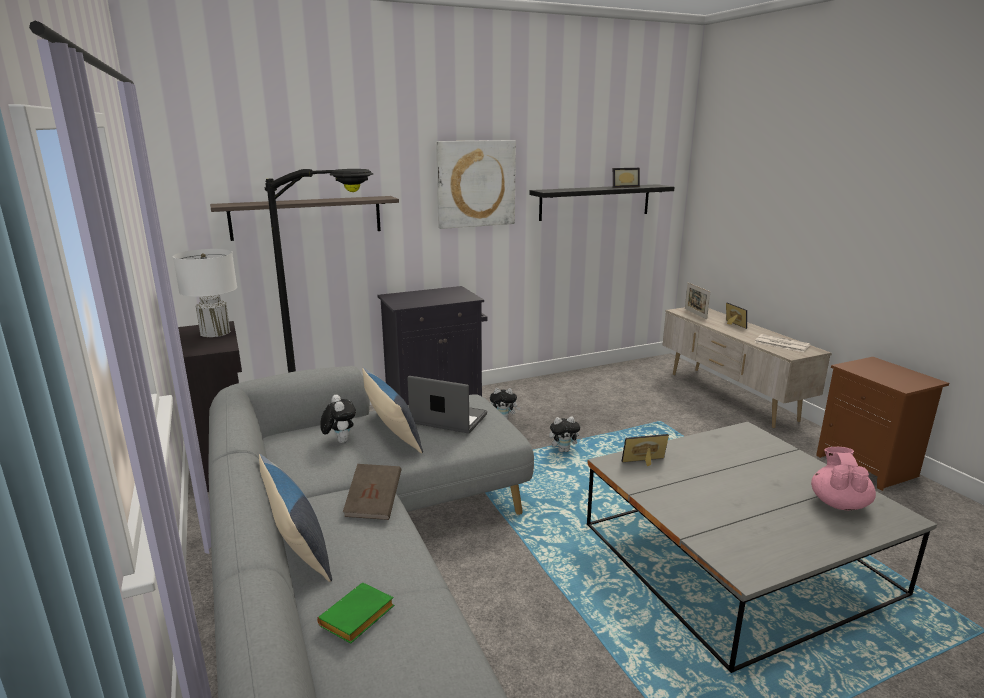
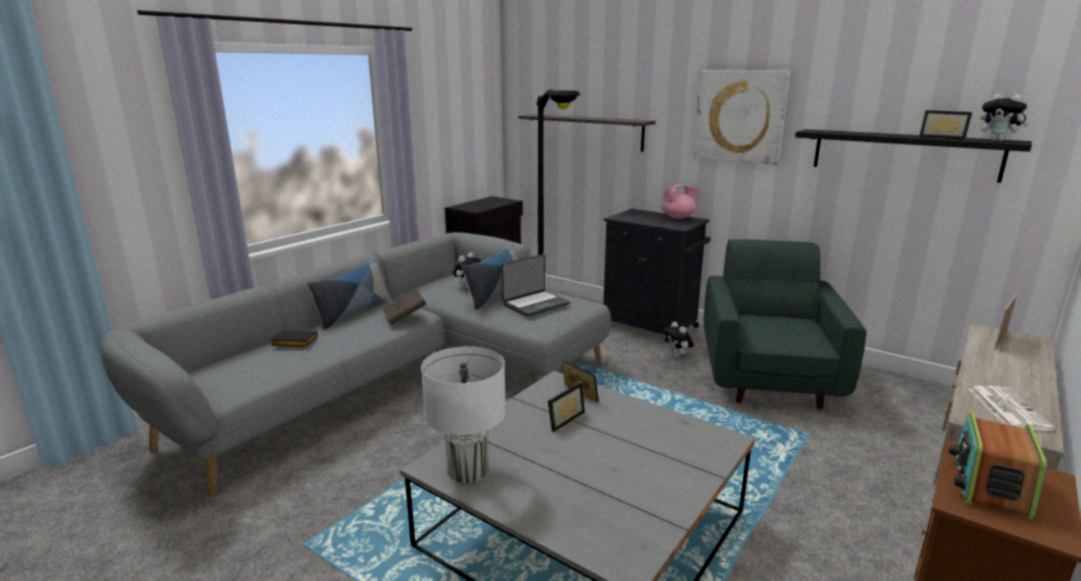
camera: 60 degrees right, 0 degrees up
(215, 332) = (496, 203): white table lamp -> white table lamp (468, 470)
(357, 619) = (293, 343): green book -> black book
(448, 419) = (535, 304): laptop -> laptop turned 60 degrees clockwise
(564, 450) = (662, 396): plush toy -> plush toy (998, 140)
(571, 400) = (768, 376): none -> green armchair
(732, 324) = (1013, 367): picture frame -> picture frame (562, 419)
(838, 503) = (613, 513): pink teapot -> pink teapot (678, 217)
(883, 374) = (989, 485): none -> radio

